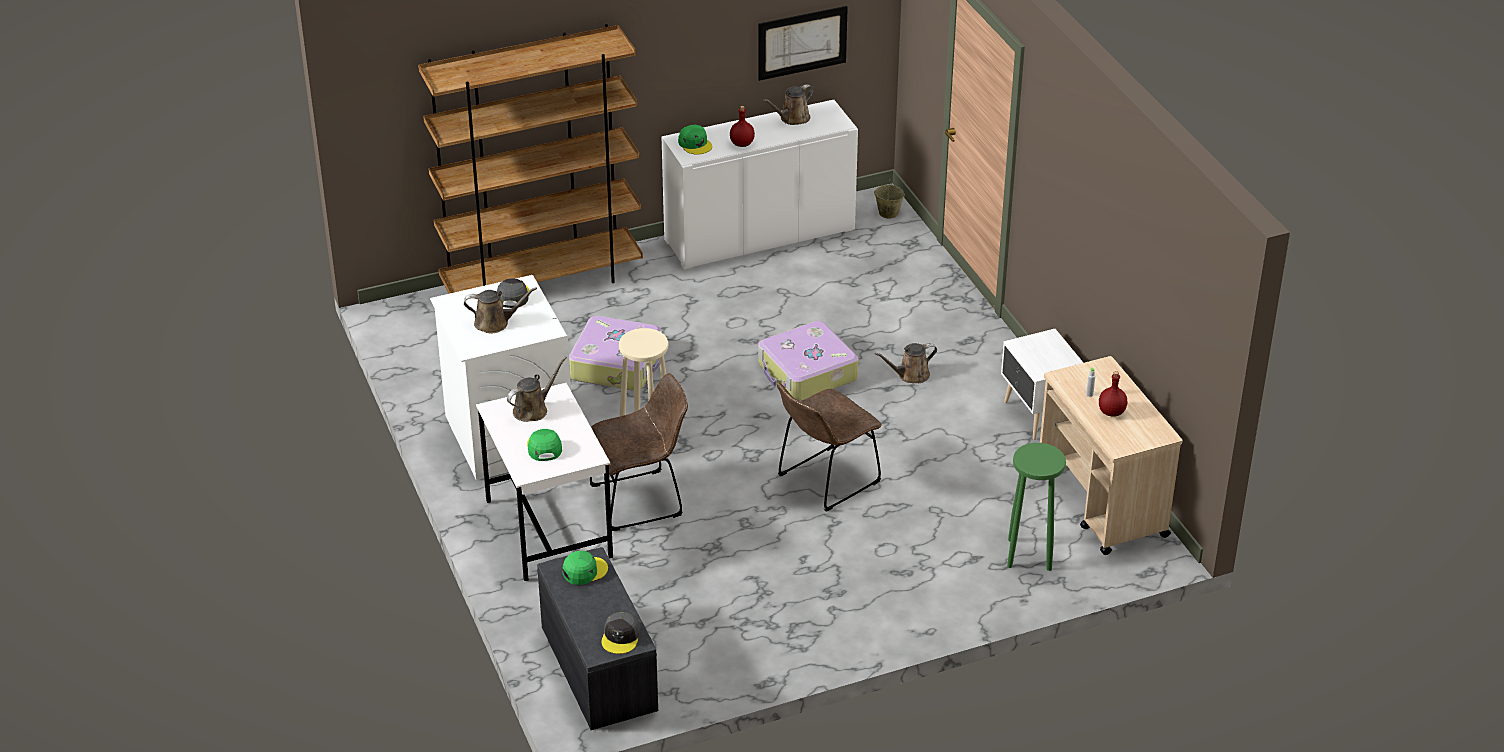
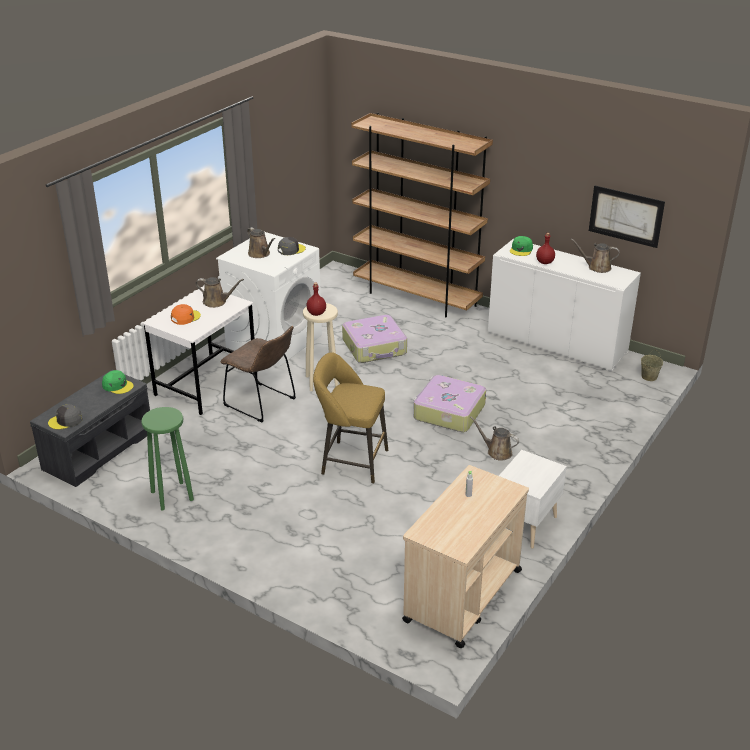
camera: 55 degrees right, 5 degrees down
(544, 447) = (185, 317): green cap -> orange cap
(825, 481) = (350, 461): brown chair -> yellow stool
(1030, 554) = (368, 582): green stool -> green stool (172, 495)
(1111, 412) = (459, 513): red bottle -> red bottle (316, 313)

